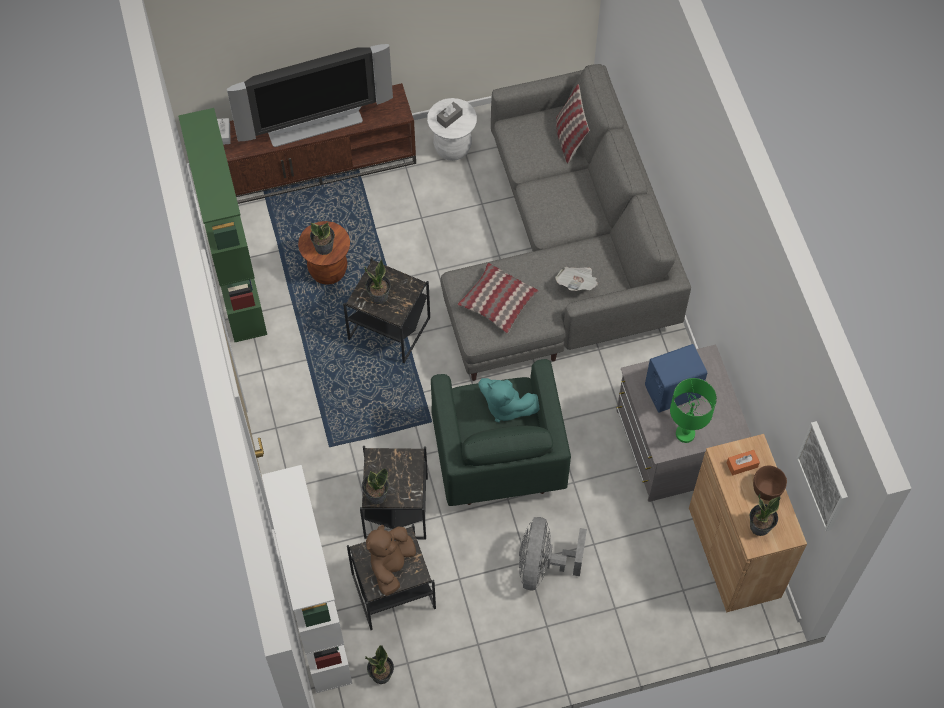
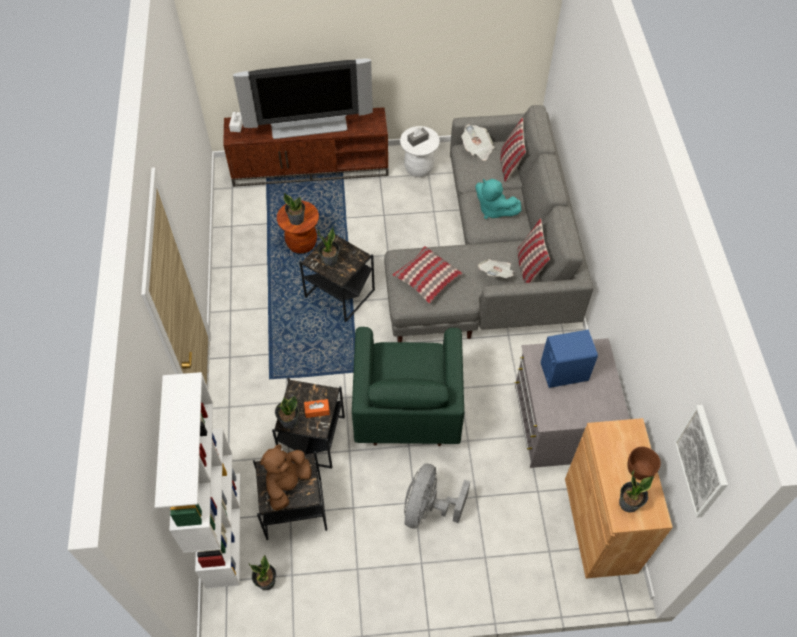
camera: 10 degrees right, 5 degrees down
(238, 288) = (228, 246): green bookcase -> none
(505, 407) = (417, 364): turquoise plush toy -> turquoise plush toy (493, 210)
(526, 123) = (477, 149): none -> newspaper
(613, 269) = (529, 267): none -> pillow
(685, 434) = (570, 410): green table lamp -> none
(742, 465) = (619, 443): orange tissue box -> orange tissue box (317, 410)

